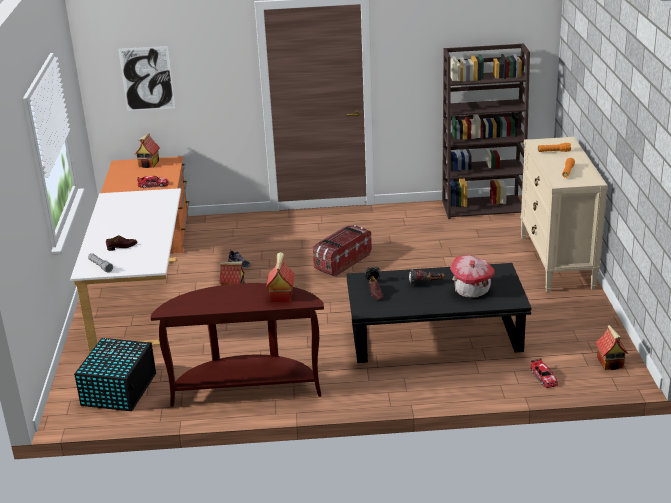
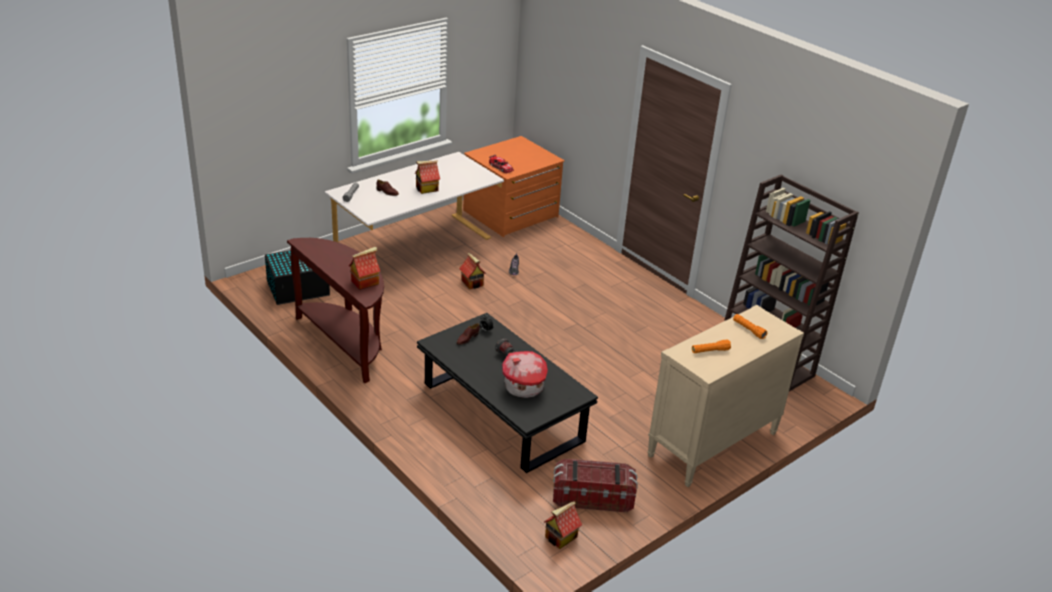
camera: 50 degrees right, 5 degrees up
(147, 78) = (557, 77): picture -> none
(149, 164) = (533, 152): toy house -> toy house (426, 189)
(342, 262) = (572, 318): storage box -> storage box (592, 497)
(543, 377) = (497, 500): toy car -> none

